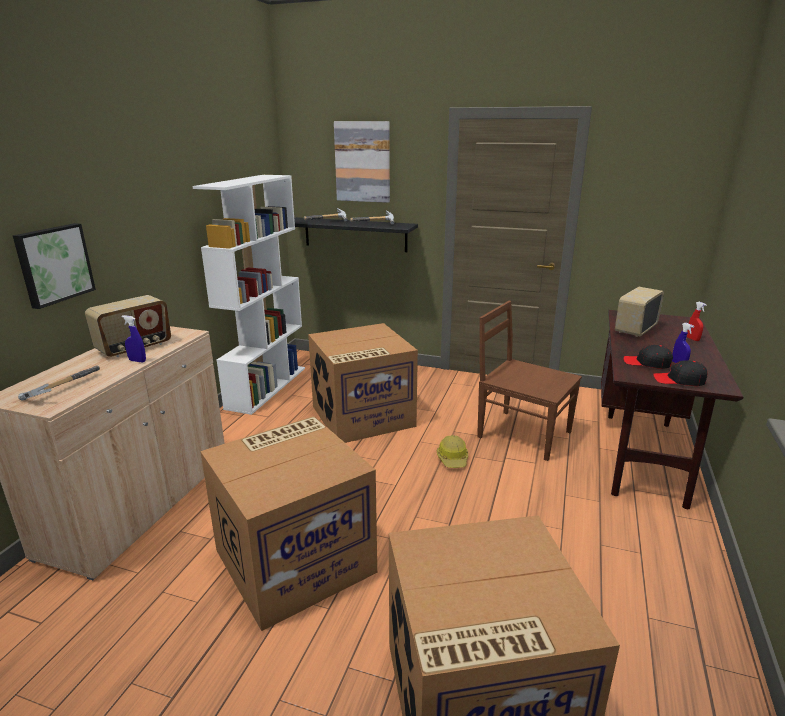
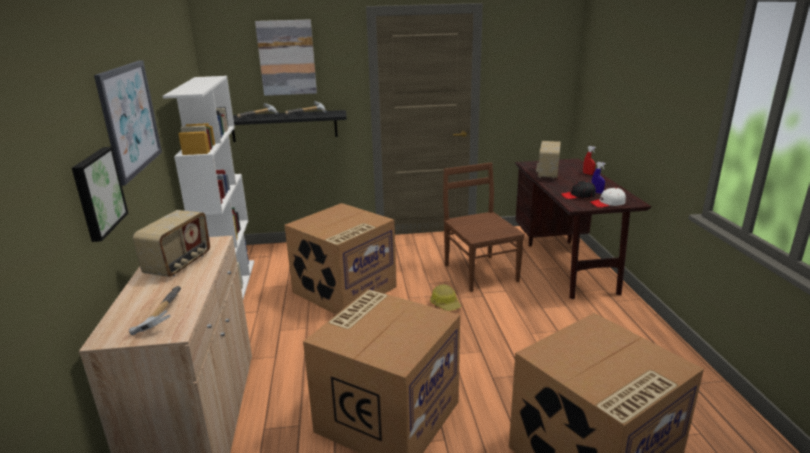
camera: 25 degrees left, 0 degrees up
(132, 202) = (130, 119): none -> picture
(137, 361) = (201, 275): blue spray bottle -> none
(522, 433) = (480, 272): brown chair -> brown chair turned 60 degrees clockwise
(679, 380) = (607, 203): black cap -> white cap

